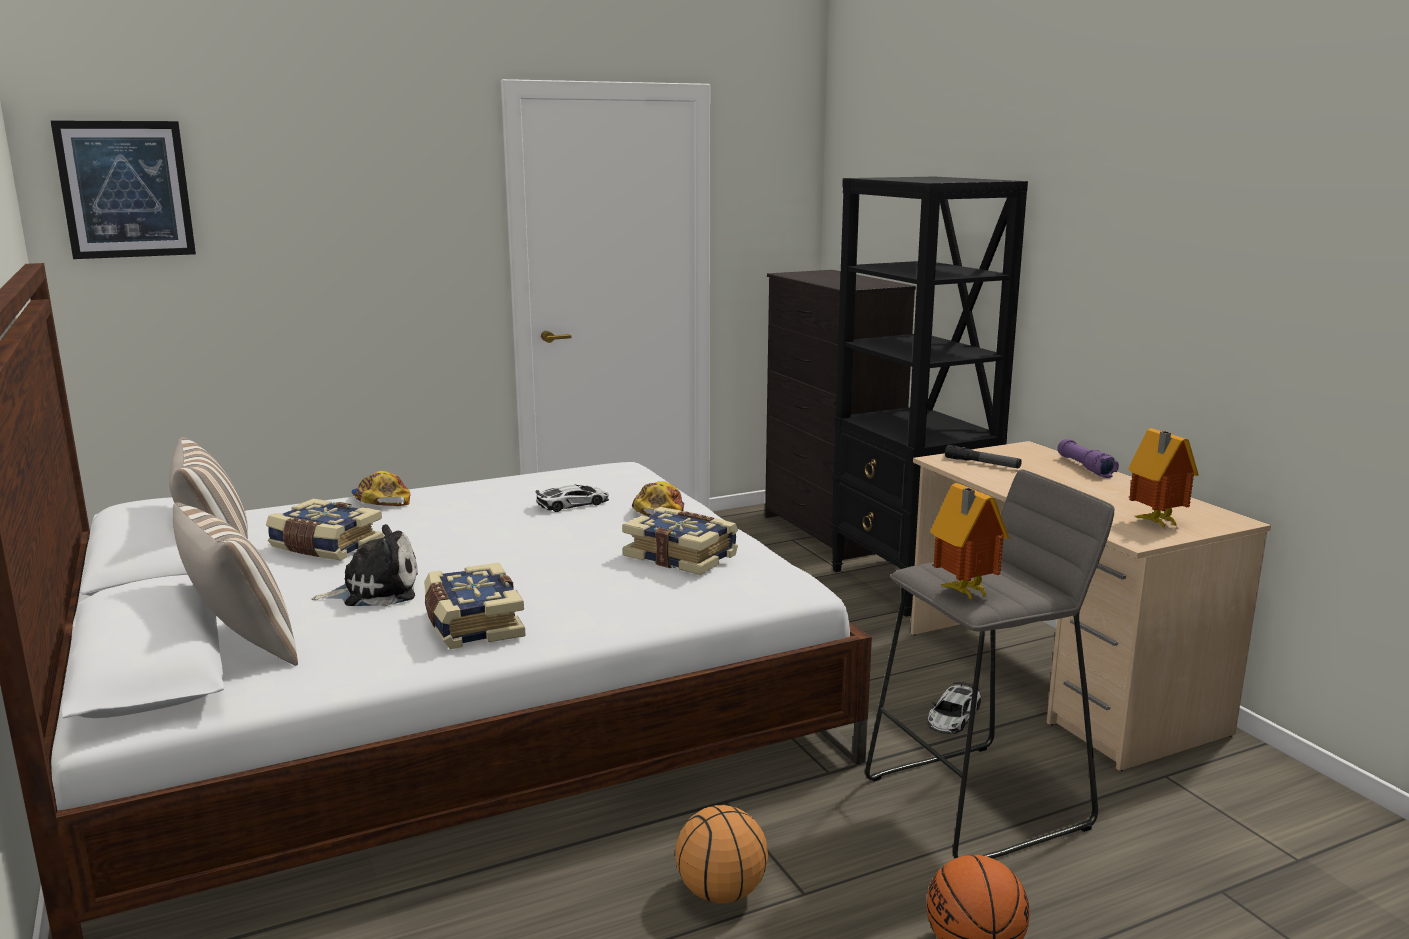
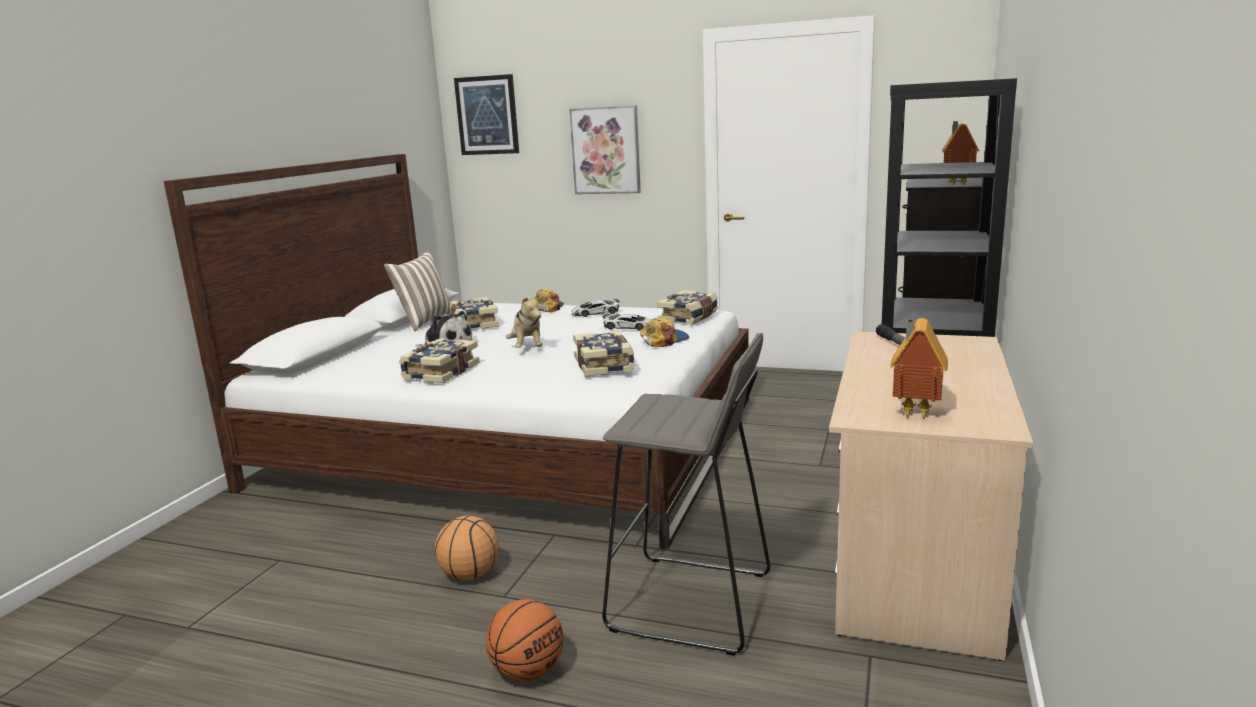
camera: 45 degrees right, 0 degrees up
(241, 648) = (350, 358): pillow -> none
(357, 248) = (606, 150): none -> picture
(512, 560) = (527, 348): none -> plush toy
(619, 477) = (689, 318): none -> book
(953, 716) = (781, 548): toy car -> toy car (595, 313)
(963, 593) = (636, 415): toy house -> toy house (956, 184)
(1085, 467) = (984, 363): purple flashlight -> none

